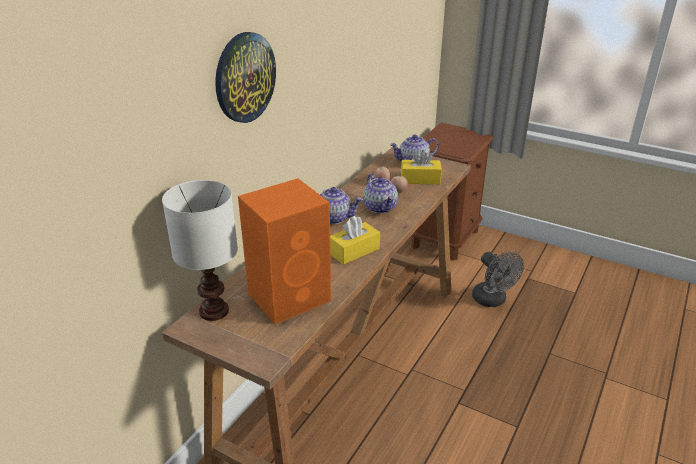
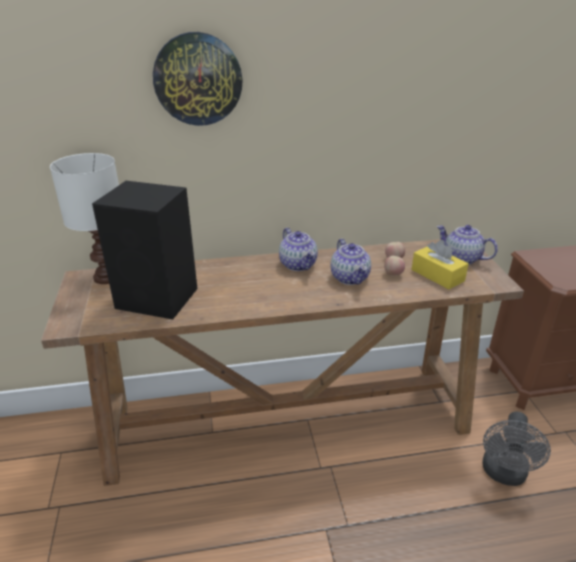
camera: 50 degrees right, 0 degrees up
(291, 296) = (159, 298): orange speaker -> black speaker
(354, 251) = (261, 297): yellow tissue box -> none
(380, 207) = (350, 278): teapot -> teapot turned 45 degrees counterclockwise

